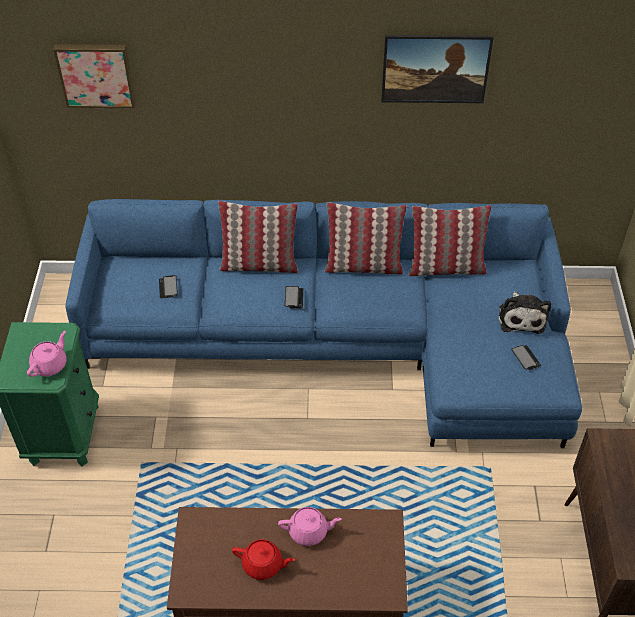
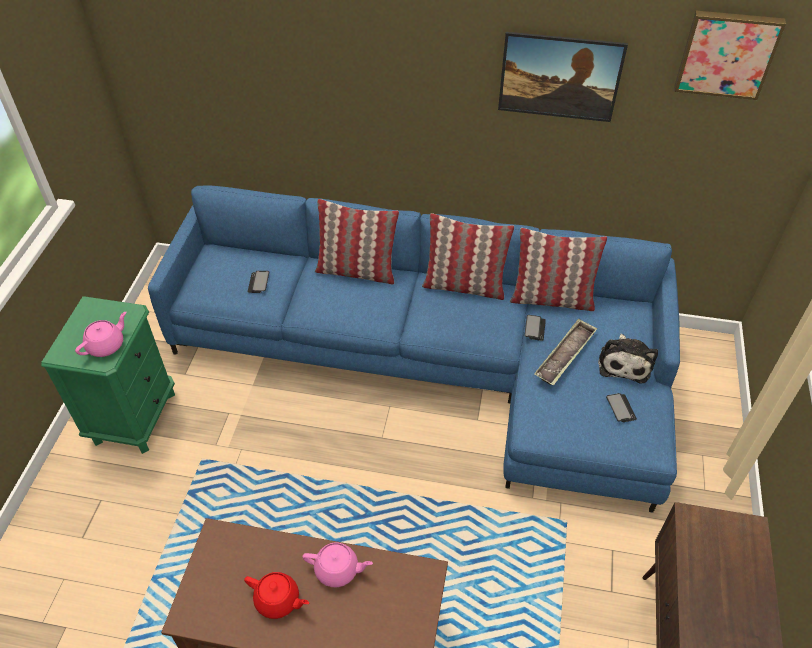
camera: 10 degrees right, 0 degrees up
(96, 74) = (201, 49): picture -> picture (727, 53)
(294, 298) = (383, 310): phone -> phone (534, 328)
(468, 318) = (565, 355): none -> tray

